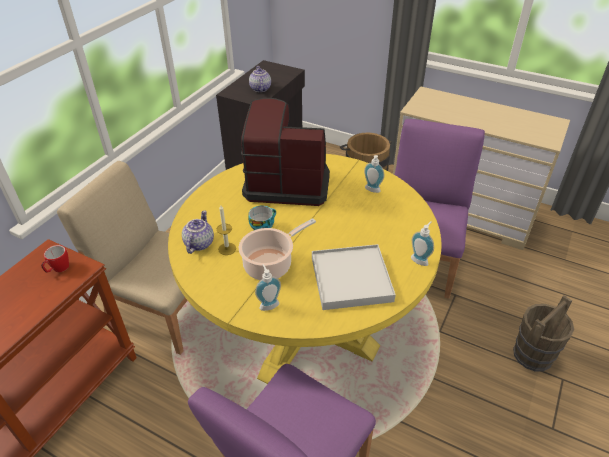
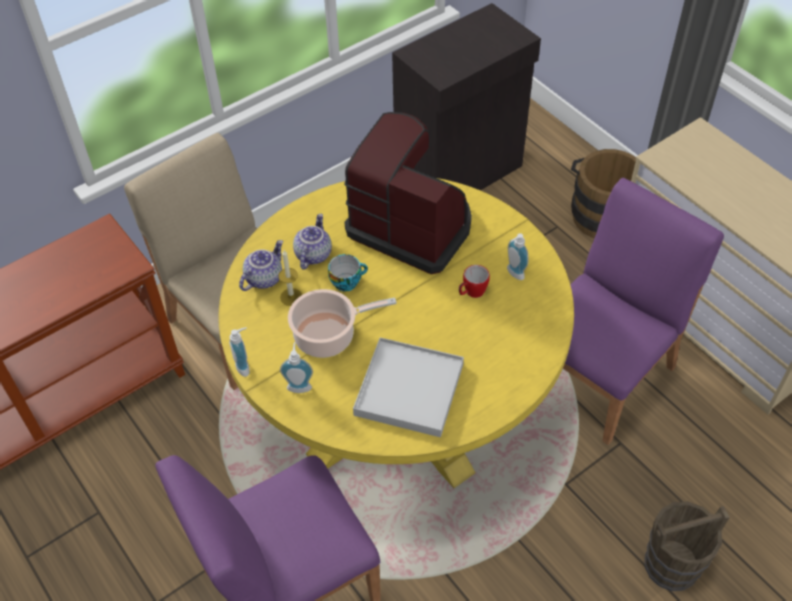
camera: 25 degrees right, 10 degrees up
(58, 269) = (105, 258): mug -> mug (471, 292)
(260, 88) = (456, 58): teapot -> teapot (312, 254)
(420, 259) = (509, 395): soap dispenser -> soap dispenser (245, 366)

